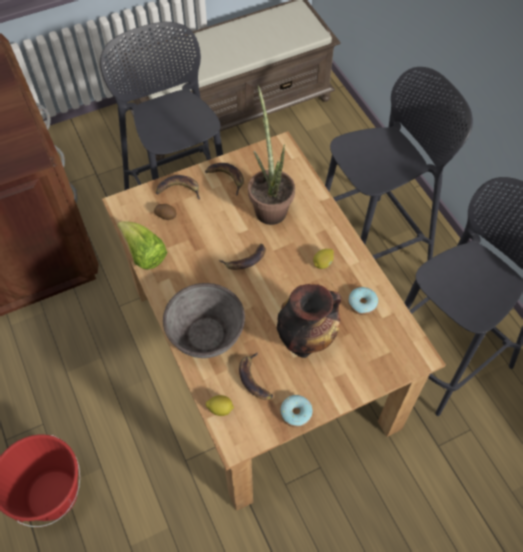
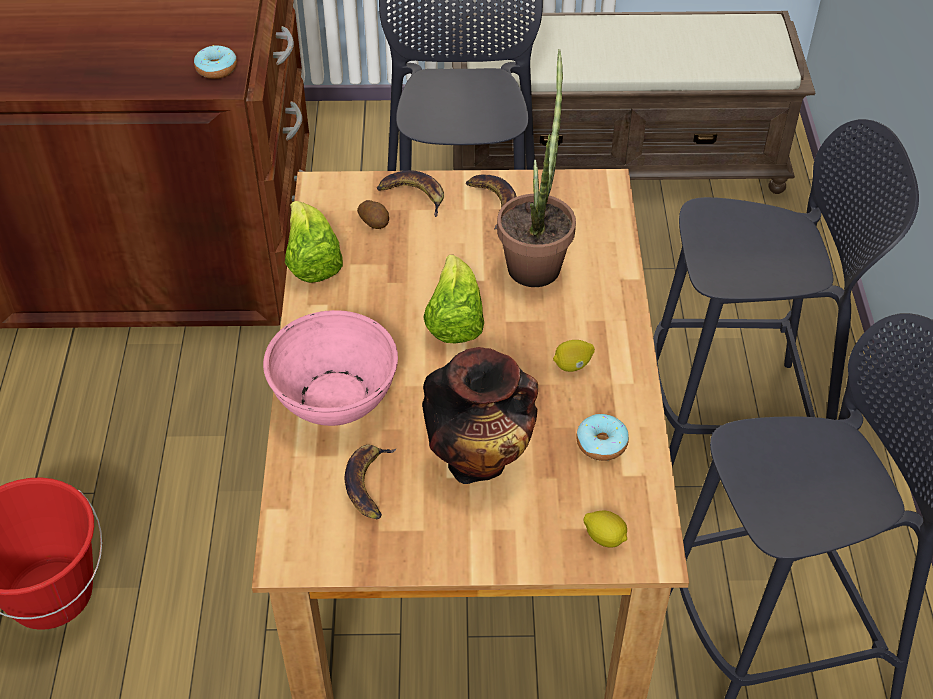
camera: 25 degrees right, 10 degrees down
(206, 334) = (334, 397): grey bowl -> pink bowl
(220, 409) = (294, 504): lemon -> lemon (605, 537)
(245, 260) = (454, 320): banana -> lettuce
(296, 413) = (402, 555): donut -> donut (216, 69)

